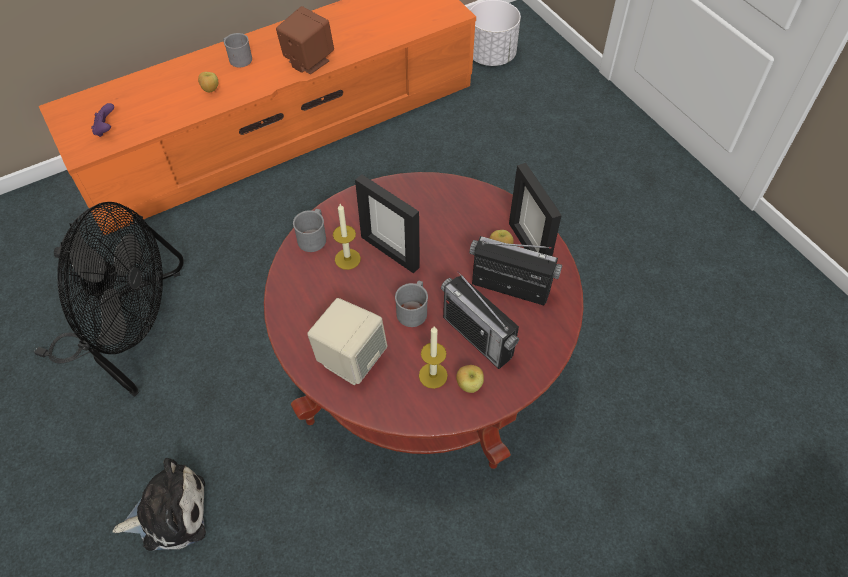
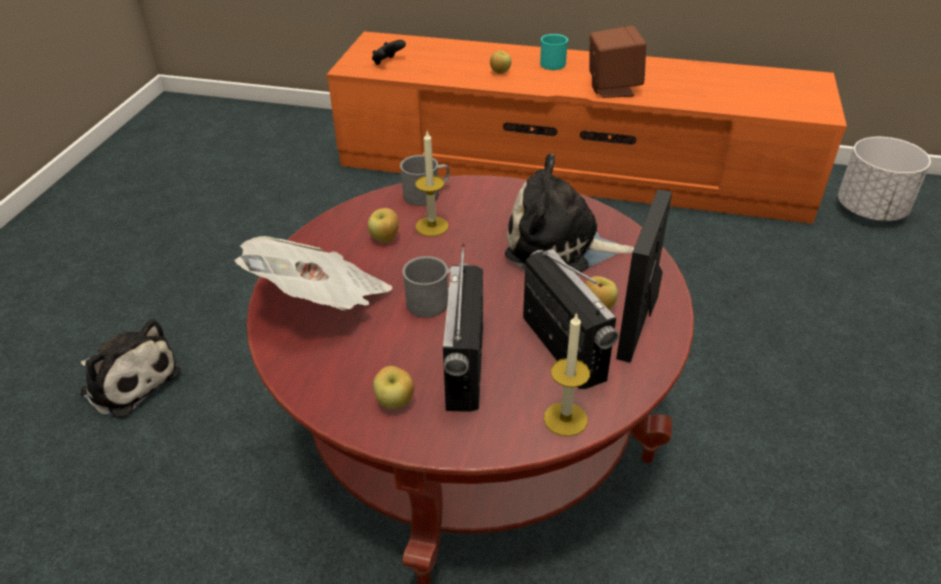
camera: 45 degrees right, 15 degrees down
(106, 129) = (387, 62): purple game controller -> black game controller
(127, 332) = (271, 236): black fan -> none
(238, 58) = (552, 62): grey mug -> turquoise mug
(331, 289) = (385, 239): none -> apple
(351, 359) = (322, 301): beige speaker -> newspaper
(391, 251) = (480, 243): picture frame -> none
(433, 375) = (373, 367): candle -> candle (565, 419)
(435, 221) = (559, 246): none -> plush toy

